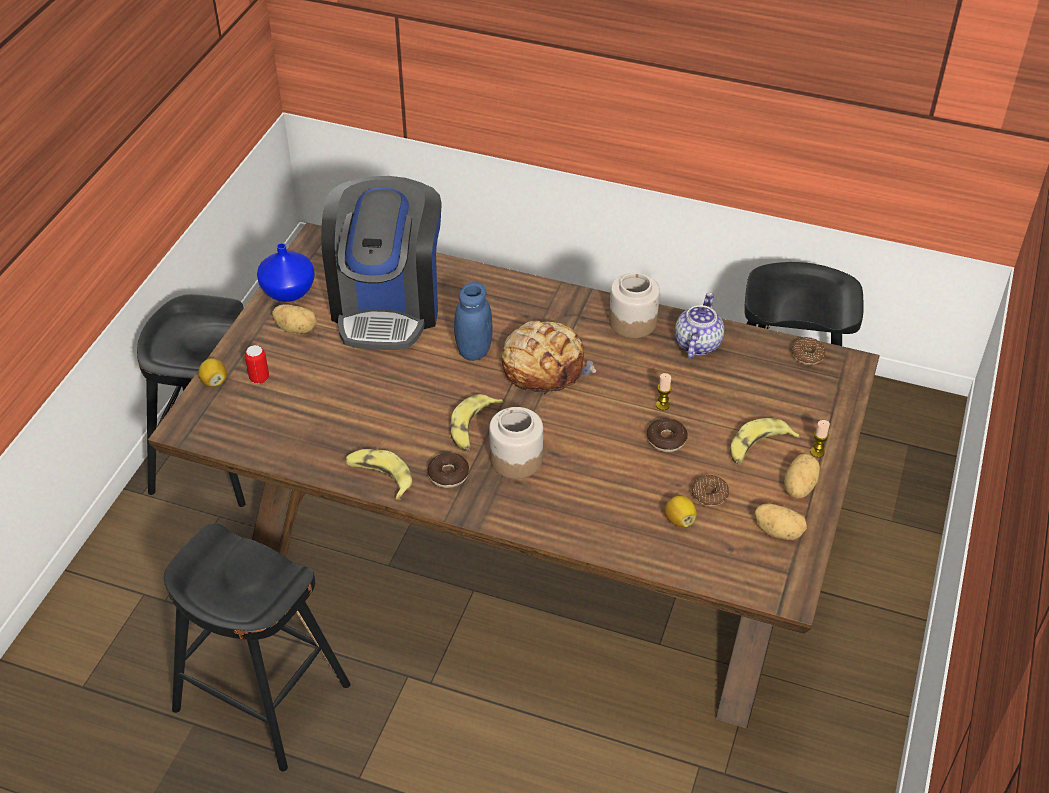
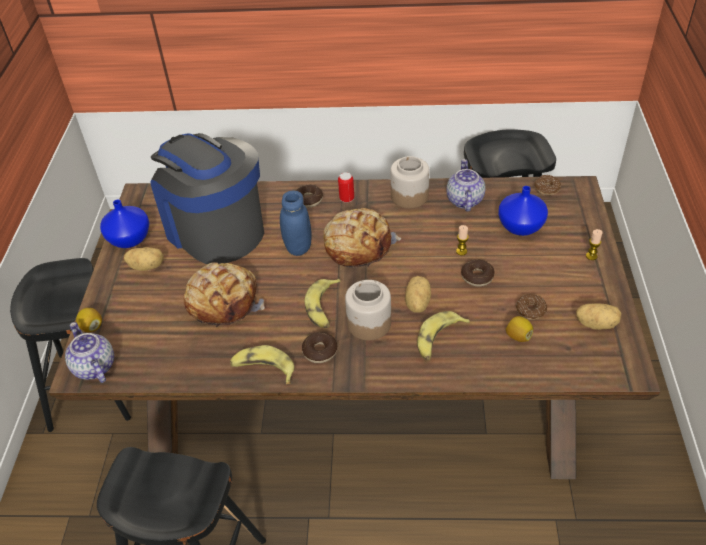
camera: 15 degrees left, 0 degrees up
(202, 425) = (94, 367): none -> teapot
(259, 378) = (130, 314): can -> can (346, 199)
(366, 391) = (224, 301): none -> bread
(387, 304) = (215, 229): coffee machine -> coffee machine turned 150 degrees clockwise
(510, 296) = (308, 200): none -> donut
(751, 393) = (521, 226): none -> blue vase
(758, 447) = (547, 264): banana -> banana (438, 339)
(798, 486) = (591, 285): potato -> potato (416, 303)

